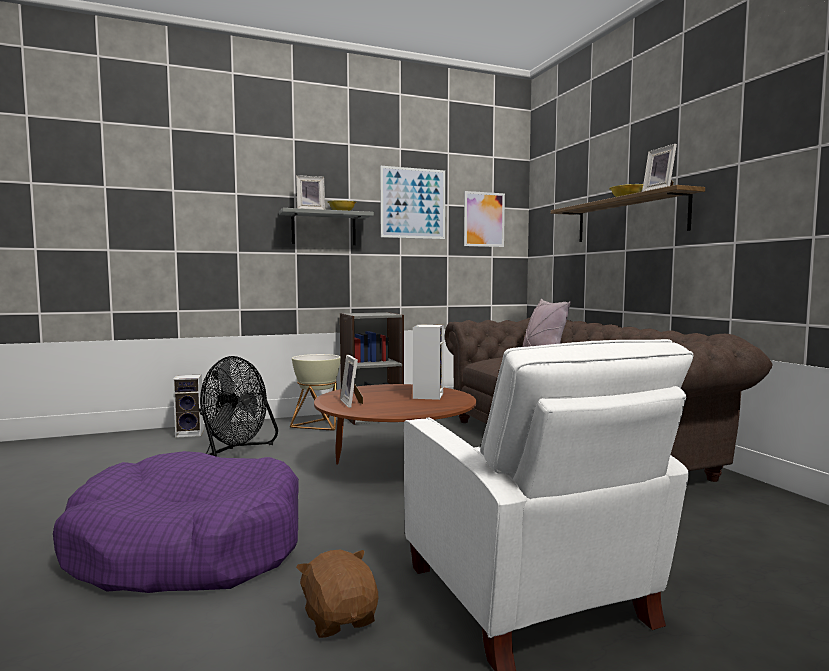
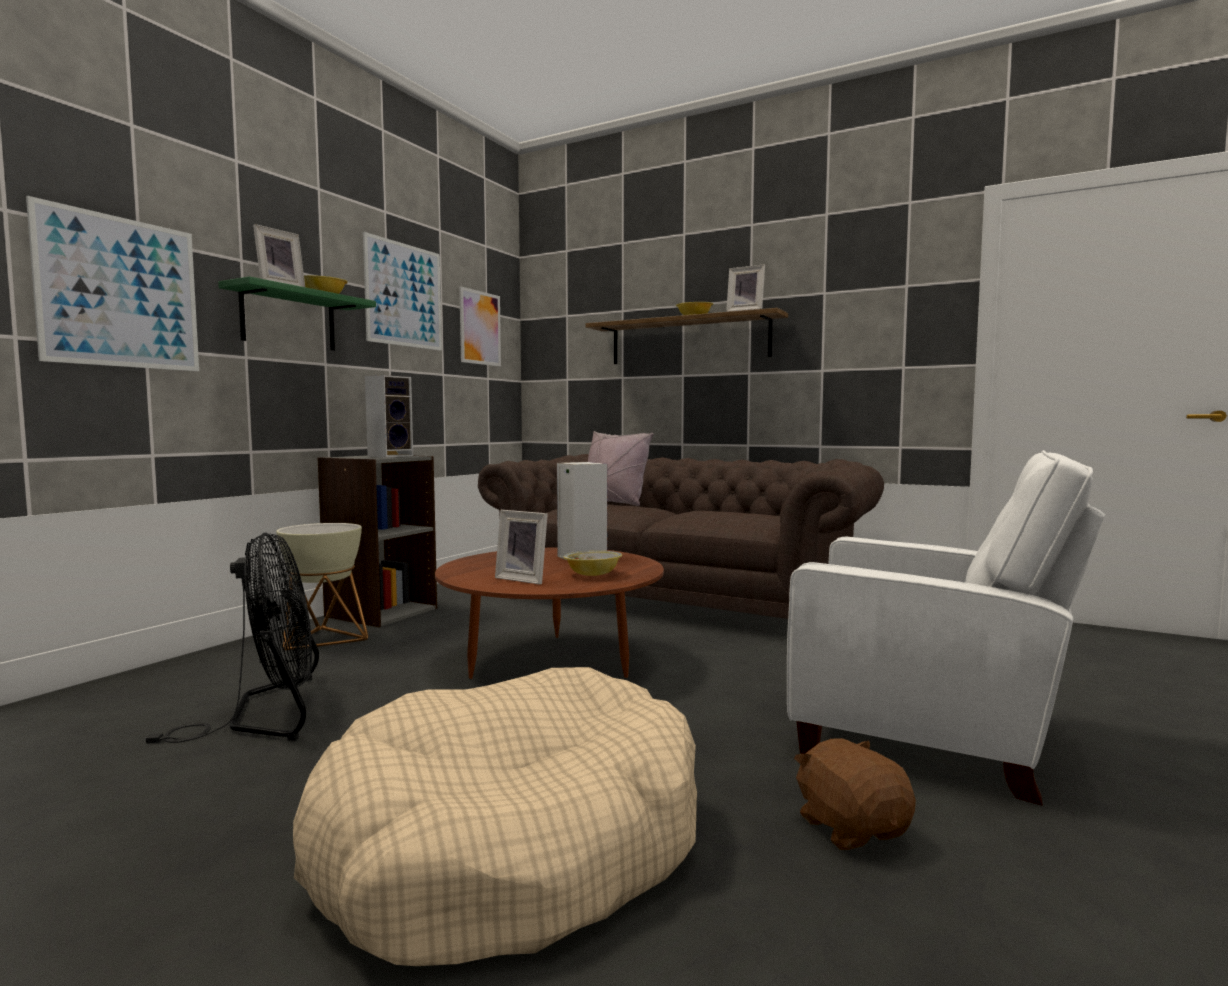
camera: 40 degrees left, 0 degrees up
(188, 548) = (511, 845): purple dog bed -> beige dog bed
(191, 433) = (99, 700): speaker -> speaker (391, 456)
(224, 223) = (120, 292): none -> picture
(323, 228) = (289, 319): grey shelf -> green shelf
(340, 618) = (852, 827): brown plush toy -> brown plush toy turned 45 degrees clockwise
(396, 407) = (592, 574): none -> bowl

